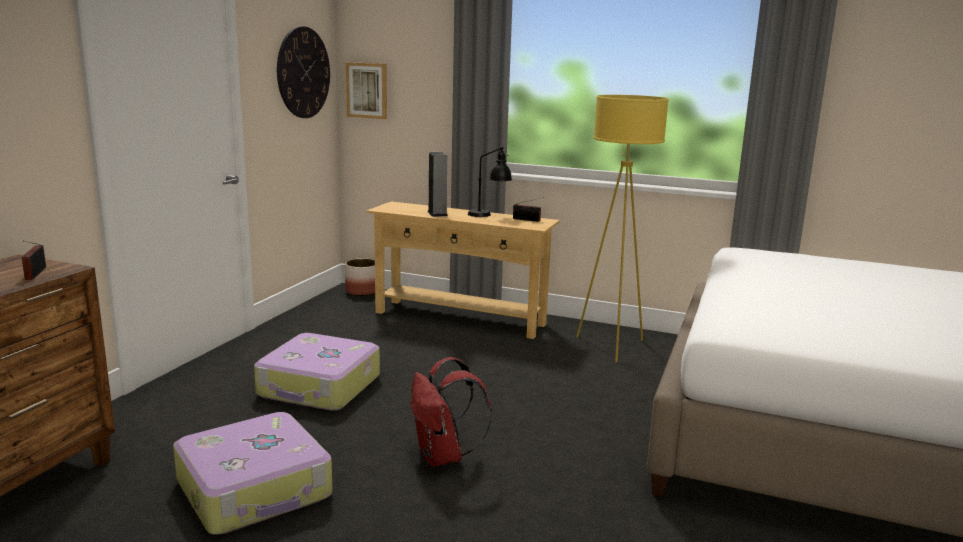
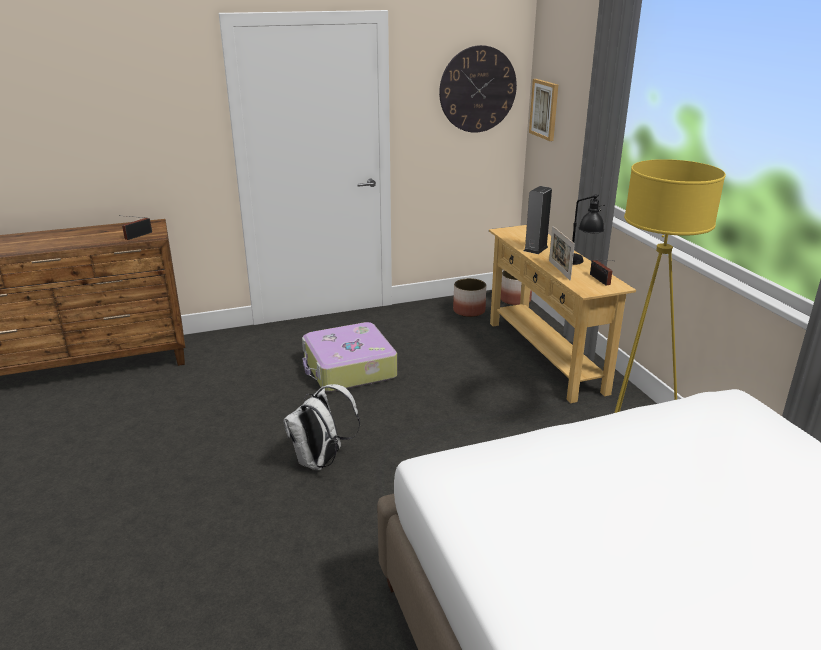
camera: 50 degrees right, 10 degrees up
(255, 489) = (205, 420): suitcase -> none
(339, 310) = (469, 311): none -> planter
(443, 457) = (321, 461): red backpack -> white backpack
(488, 221) = (559, 270): none -> picture frame

